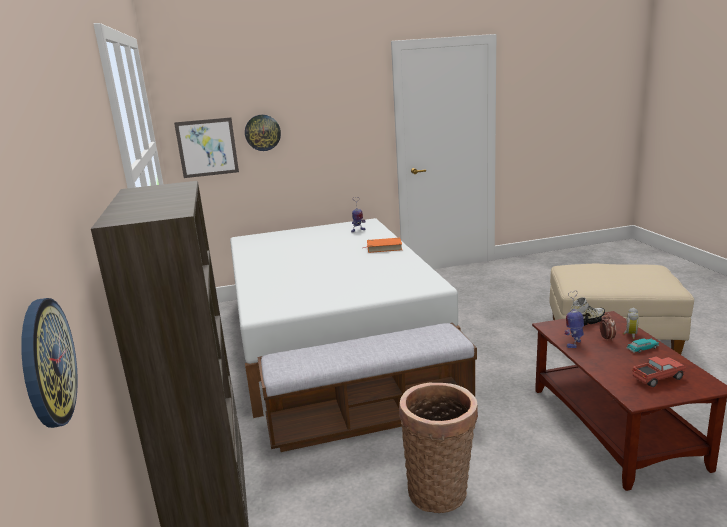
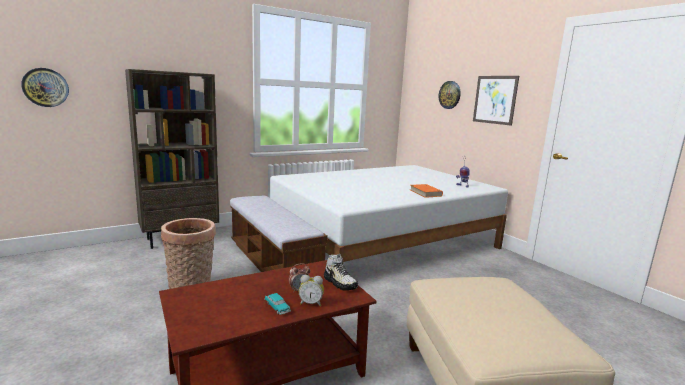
camera: 70 degrees right, 5 degrees down
(207, 147) = (420, 100): picture -> picture (495, 99)
(574, 343) = (287, 274): toy robot -> none
(657, 379) = (210, 308): toy truck -> none

